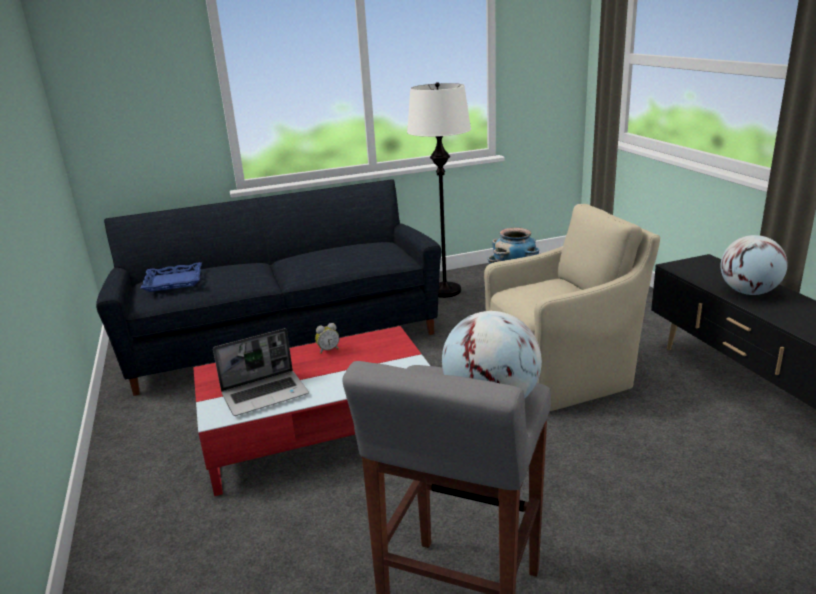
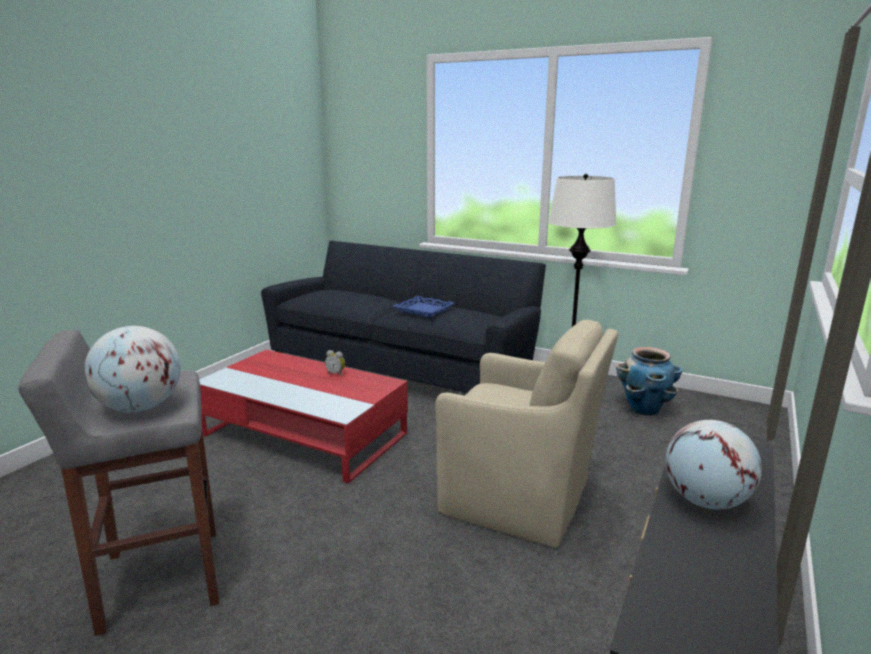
camera: 45 degrees right, 5 degrees down
(173, 282) = (323, 293): blue tray -> blue tray (423, 310)
(266, 394) = (255, 380): laptop -> none

